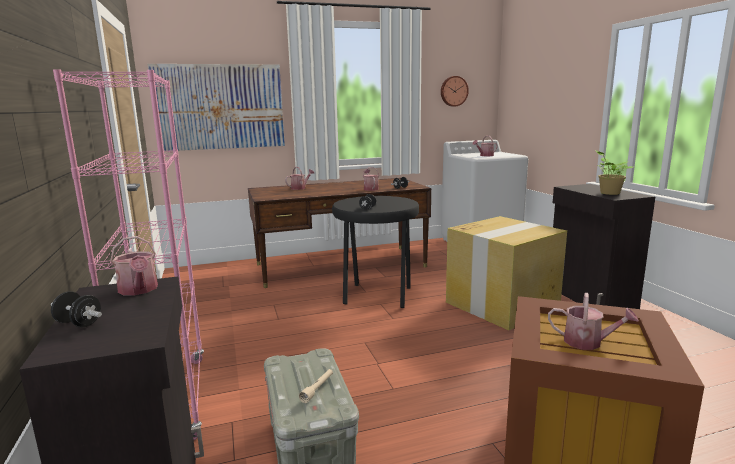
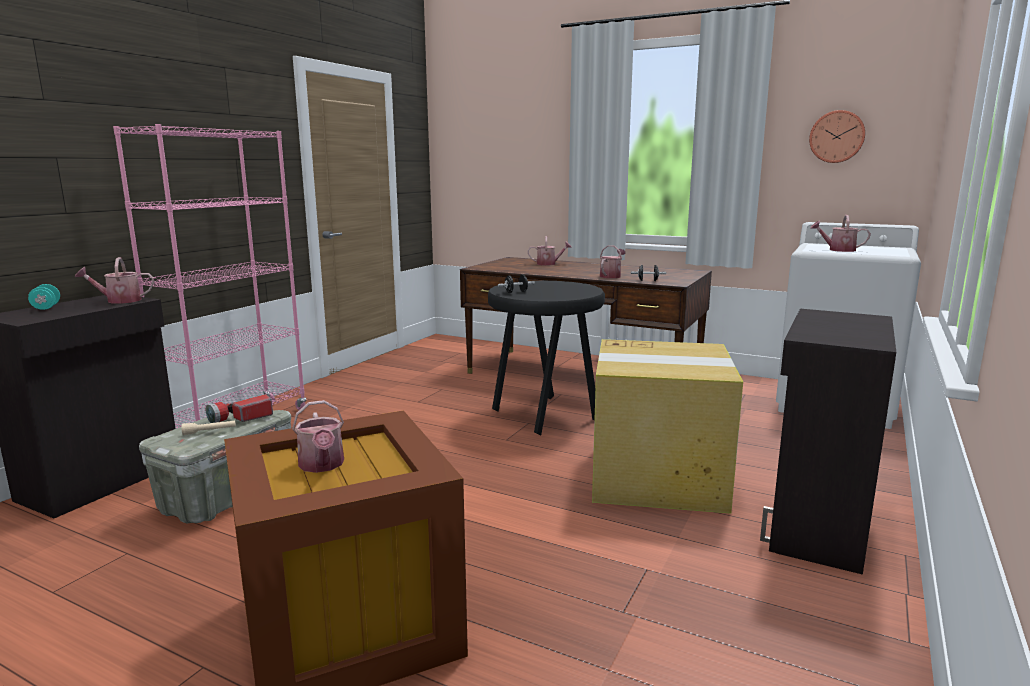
camera: 45 degrees right, 0 degrees up
(79, 323) = (46, 307): black dumbbell -> turquoise dumbbell
(139, 290) = (119, 301): watering can -> watering can turned 60 degrees clockwise
(220, 107) = (498, 159): picture -> none
(308, 368) = (241, 418): none -> flashlight
(608, 193) = (835, 331): potted plant -> none

